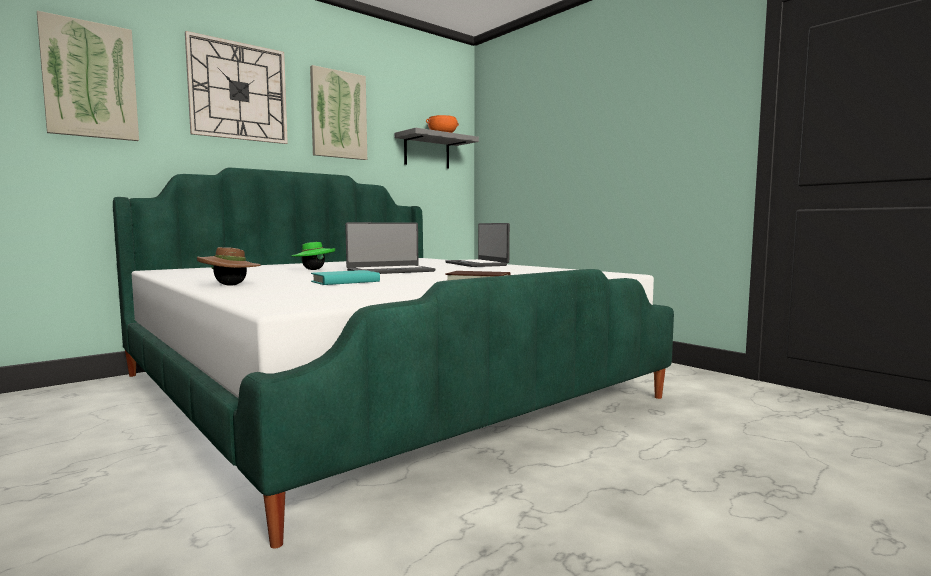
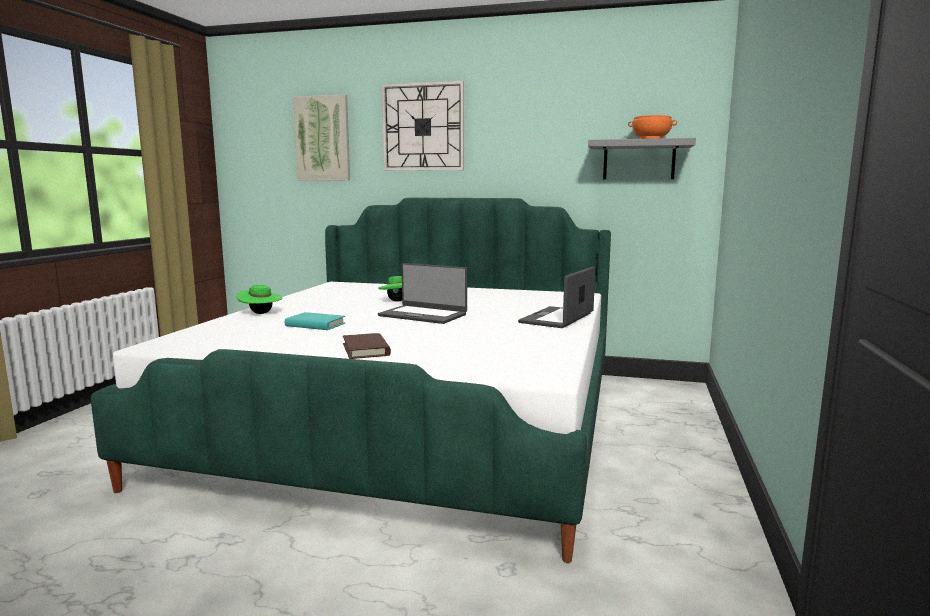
camera: 55 degrees right, 5 degrees up
(230, 285) = (260, 313): brown hat -> green hat
(338, 115) = (520, 133): picture -> none

